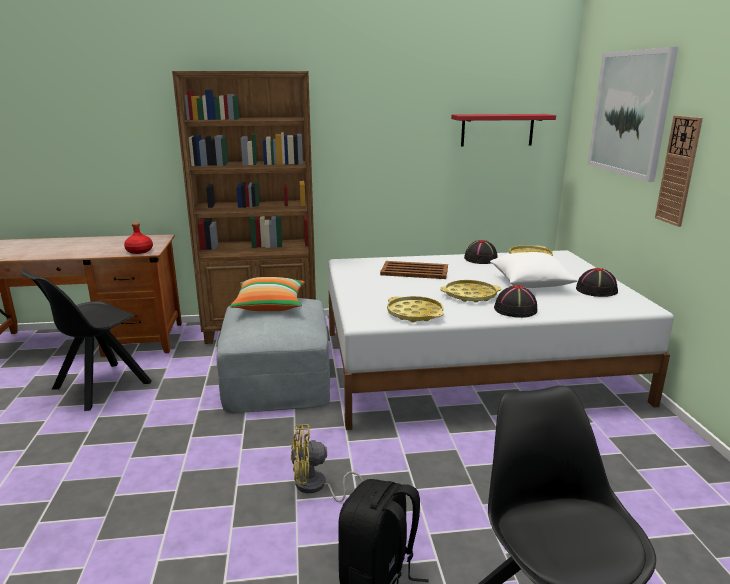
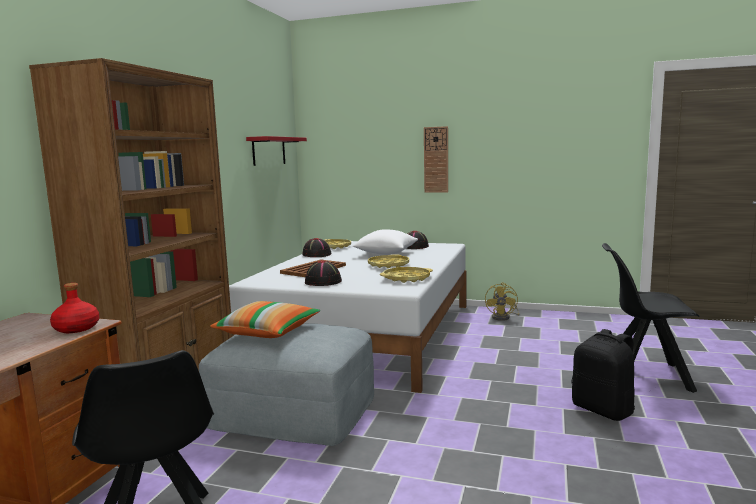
camera: 65 degrees left, 10 degrees down
(316, 487) = (494, 416): yellow fan -> yellow fan (504, 317)
(515, 310) = (427, 261): black hat -> black hat (323, 282)
(629, 113) = (375, 131): picture -> none

